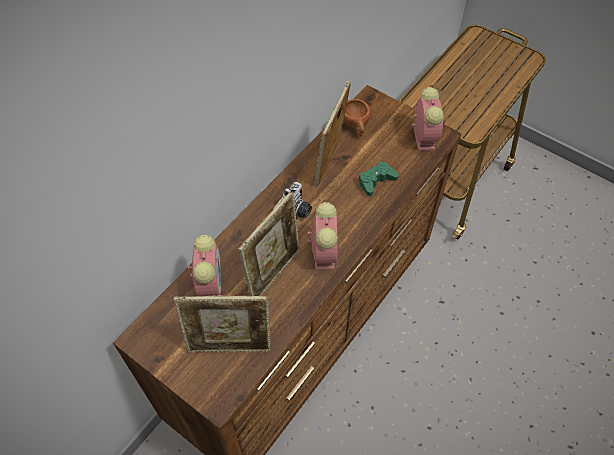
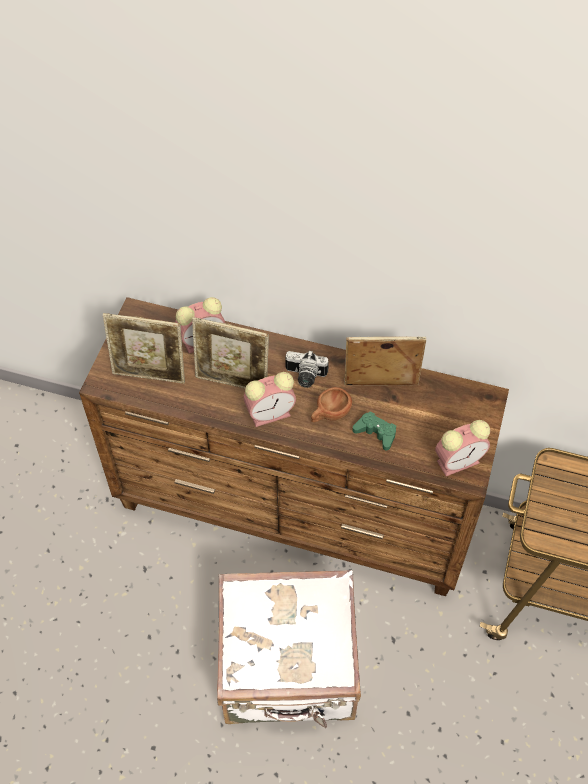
camera: 70 degrees right, 0 degrees up
(230, 346) = (150, 375): picture frame -> picture frame turned 60 degrees counterclockwise
(356, 126) = (441, 395): brown cup -> brown cup (329, 415)
(444, 385) = (289, 667): none -> white suitcase

